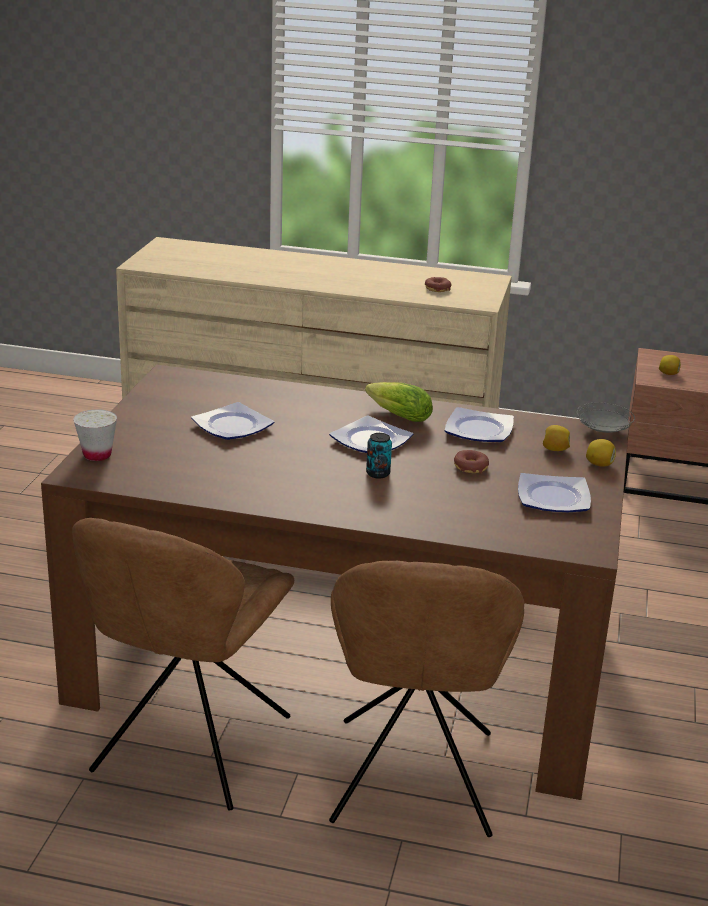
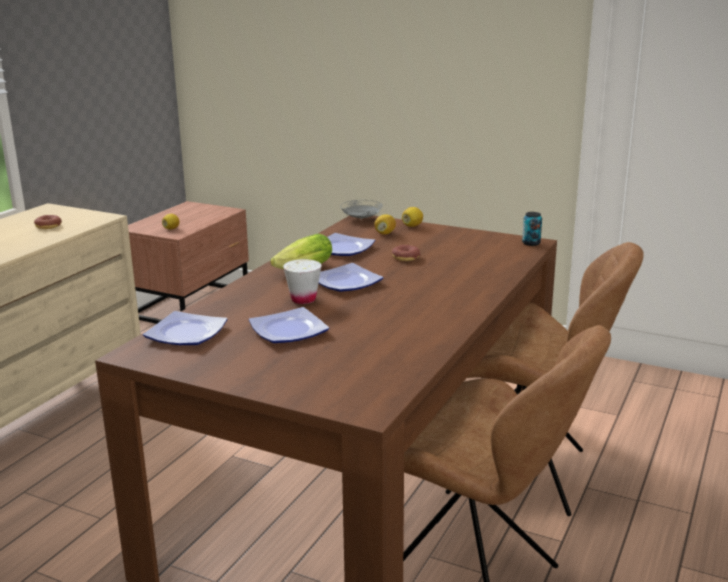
camera: 75 degrees left, 5 degrees down
(97, 455) = (325, 398): white cup -> white cup (303, 299)
(378, 473) = (407, 285): can -> can (531, 243)
(552, 497) = (459, 242): plate -> plate (184, 334)

